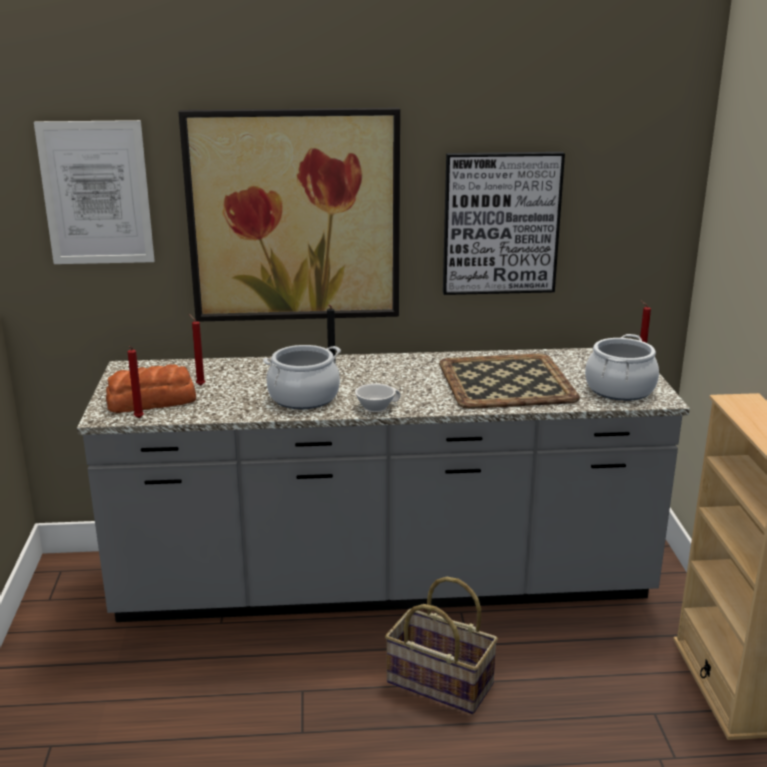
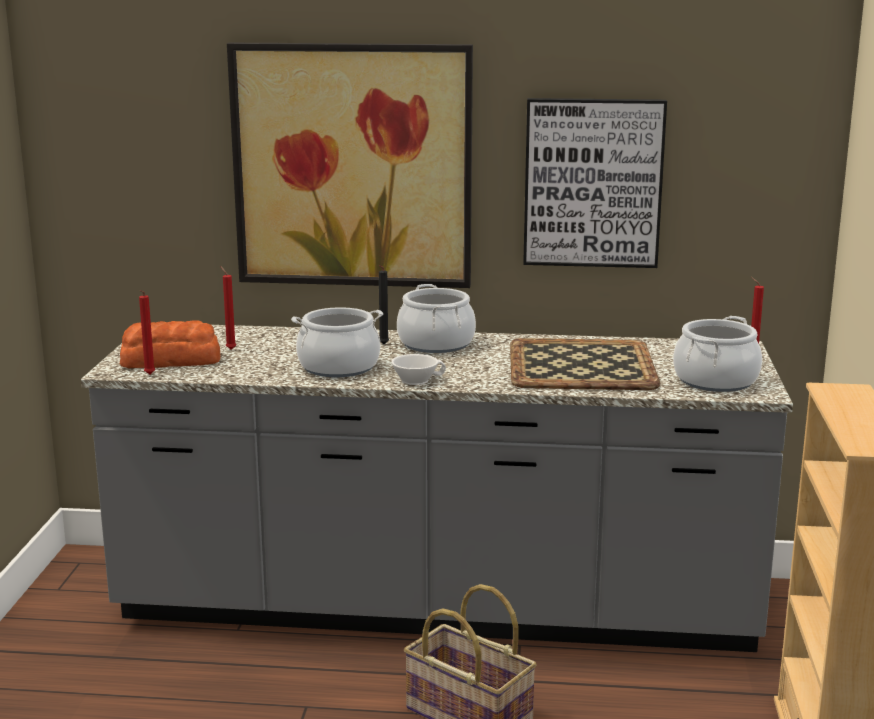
camera: 10 degrees right, 5 degrees down
(96, 193) = (138, 133): picture -> none
(376, 367) = (436, 343): none -> cooking pot

